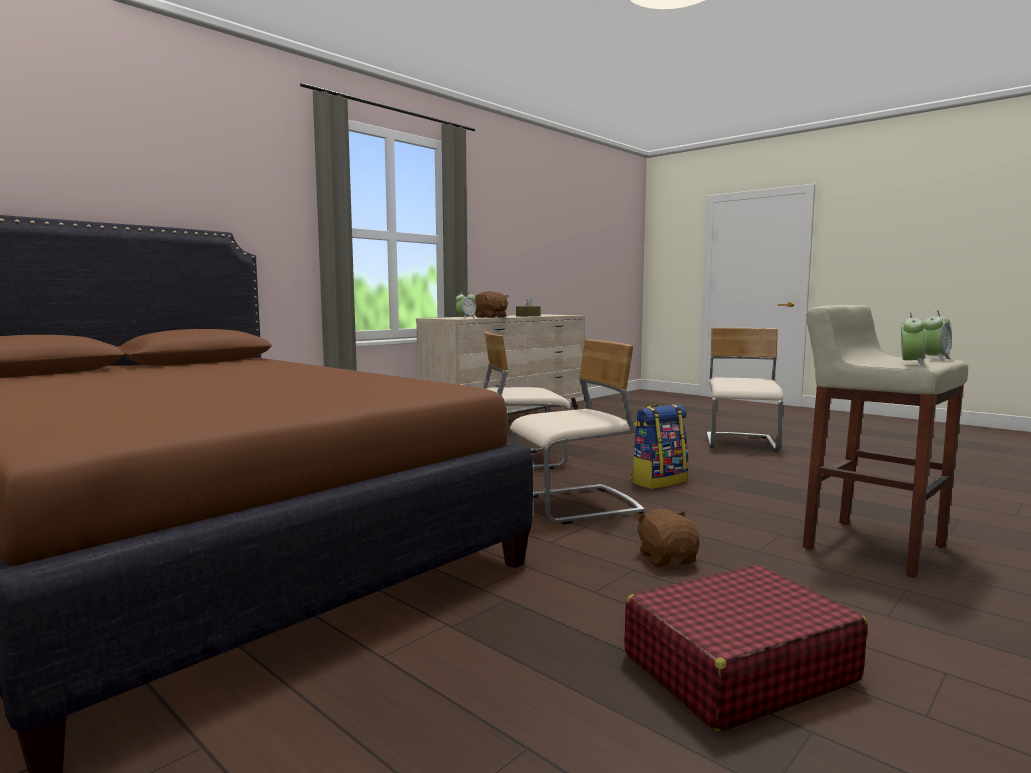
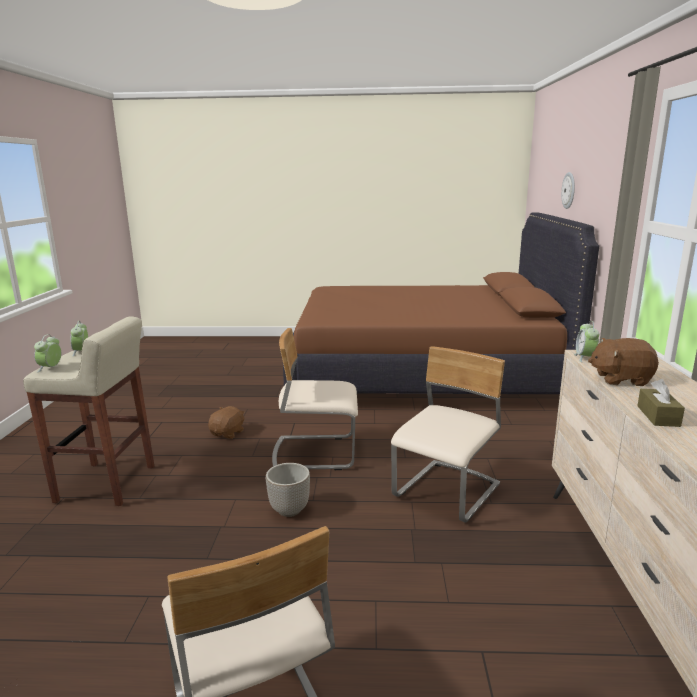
camera: 140 degrees right, 10 degrees up
(95, 179) = (569, 190): none -> wall clock
(577, 506) = (315, 453): beige chair -> beige chair turned 60 degrees clockwise
(658, 481) = (289, 510): backpack -> planter
(667, 558) = (228, 433): brown plush toy -> brown plush toy turned 105 degrees counterclockwise
(737, 668) = (181, 402): red suitcase -> none

